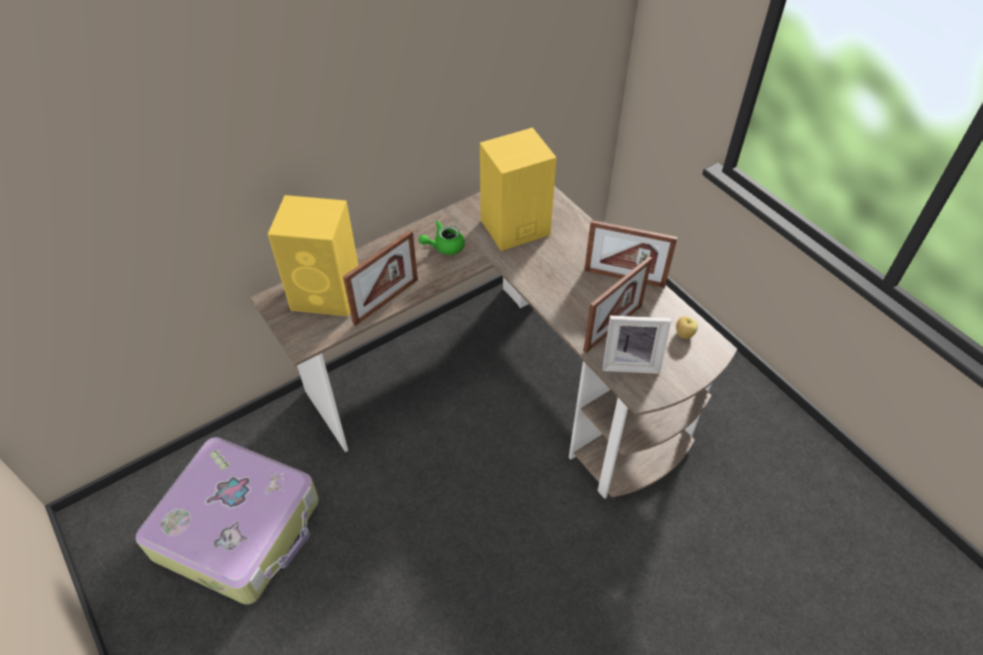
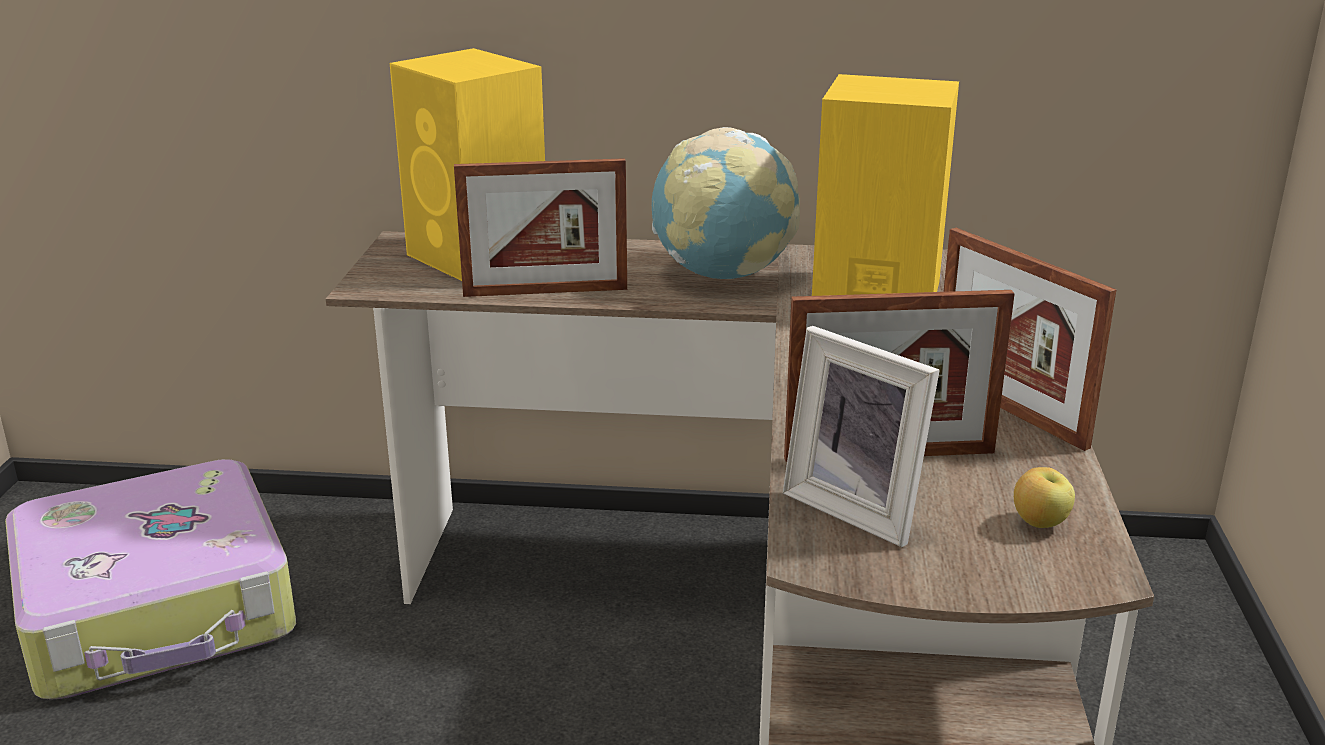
camera: 40 degrees right, 25 degrees down
(444, 246) = (723, 274): green teapot -> globe

